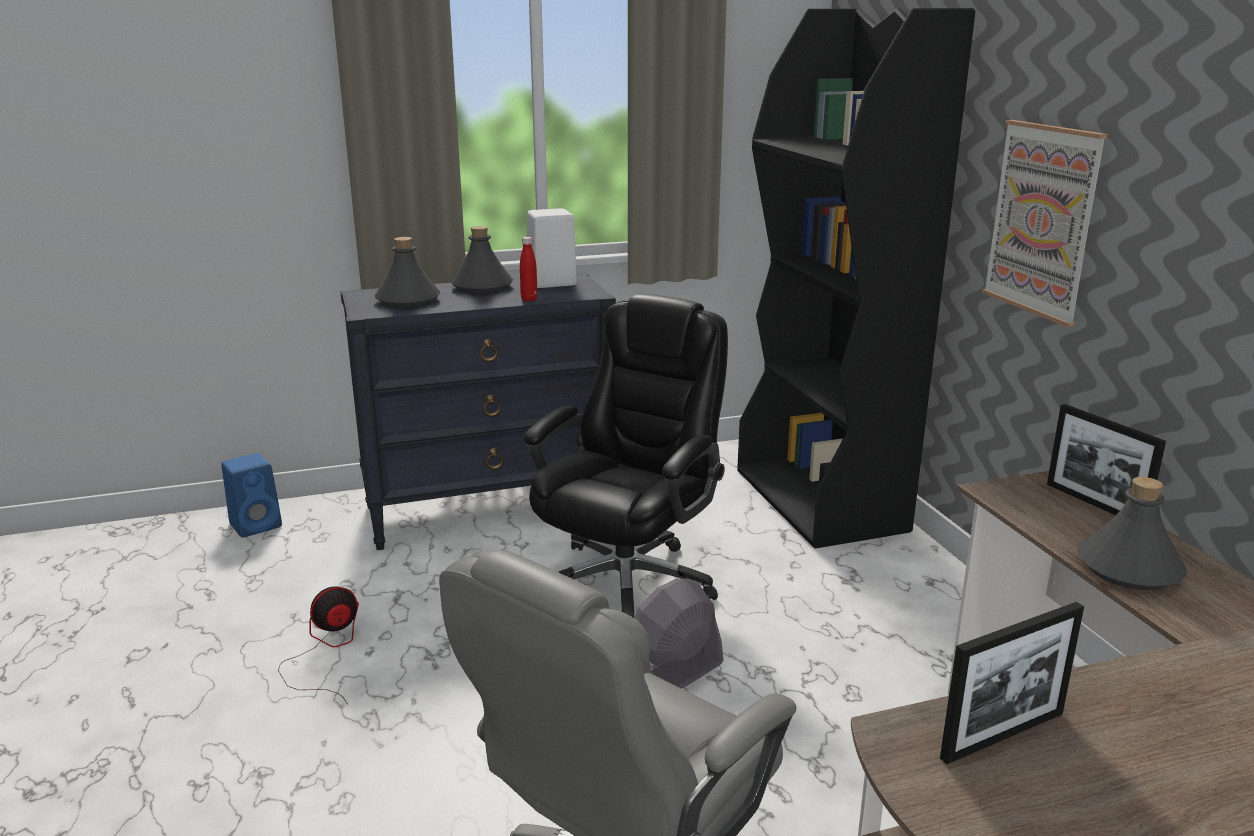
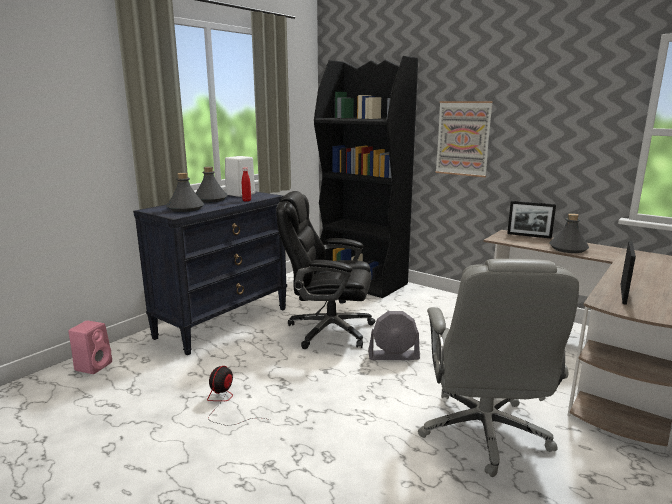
camera: 35 degrees left, 5 degrees down
(257, 525) = (94, 366): blue speaker -> pink speaker
(628, 581) = (328, 330): black office chair -> black office chair turned 75 degrees counterclockwise
(674, 675) = (393, 356): grey fan -> grey fan turned 105 degrees counterclockwise

